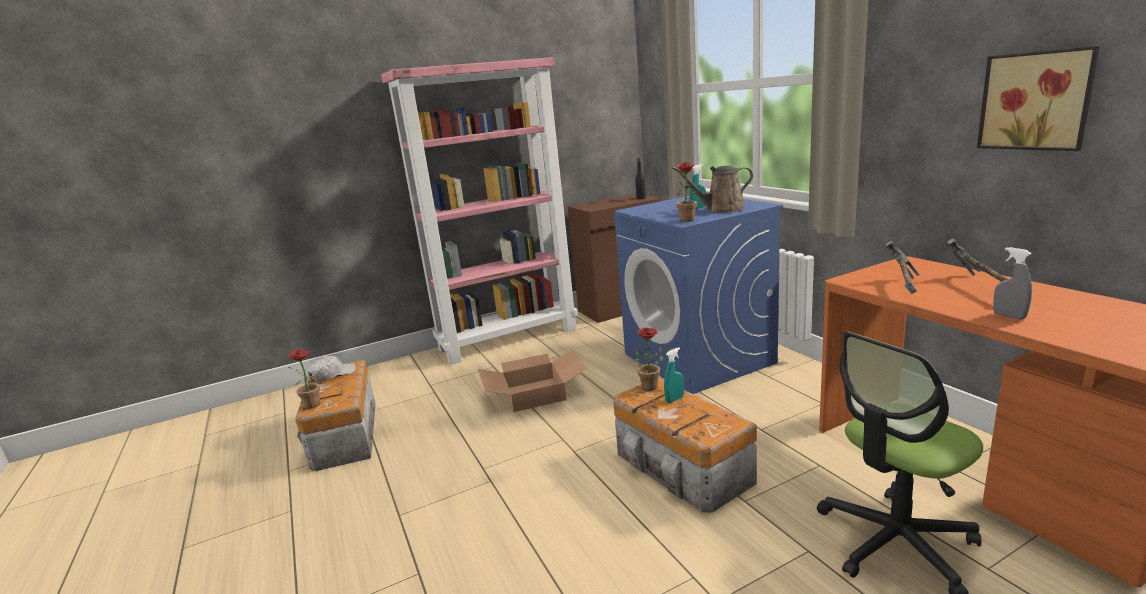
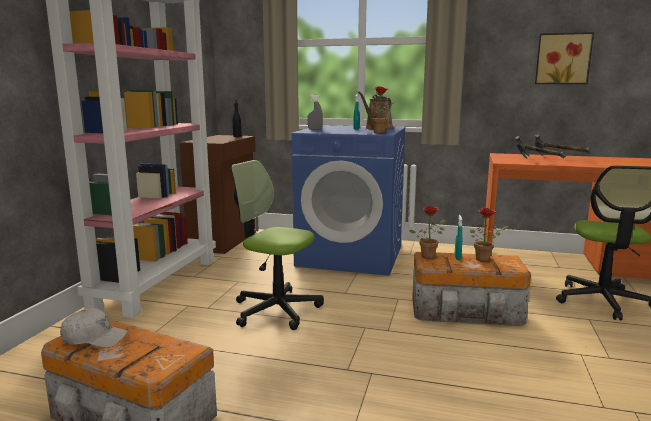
camera: 50 degrees left, 5 degrees down
(314, 405) = (151, 366): potted plant -> potted plant (485, 259)
(332, 375) = (94, 338): white cap -> white cap turned 90 degrees clockwise
(535, 393) = (276, 310): cardboard box -> office chair
(1009, 316) = (602, 164): grey spray bottle -> grey spray bottle (315, 129)

